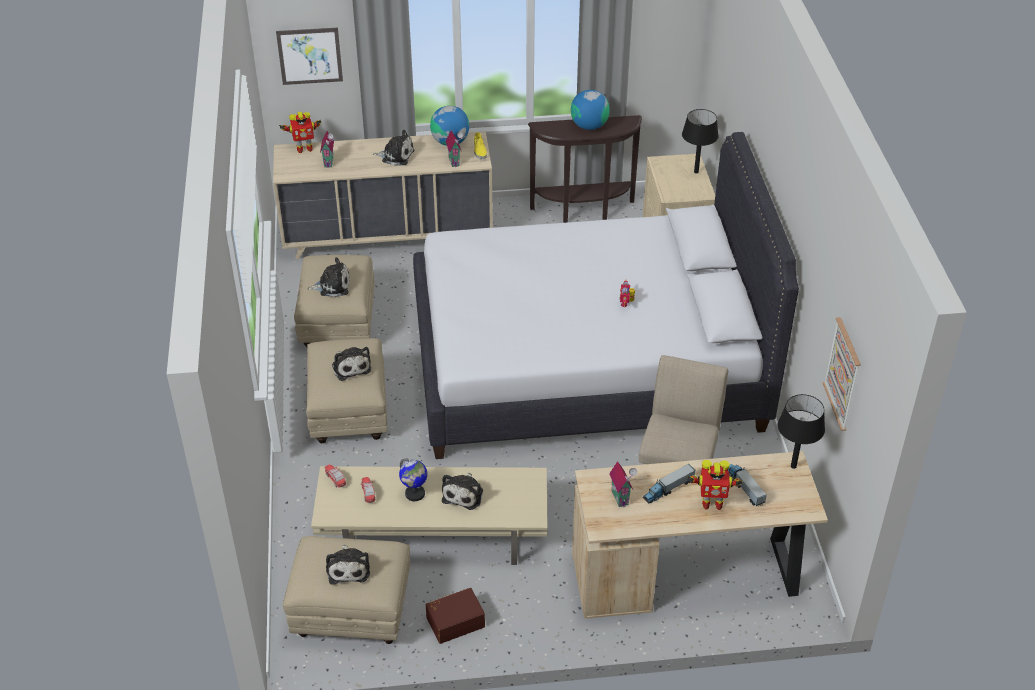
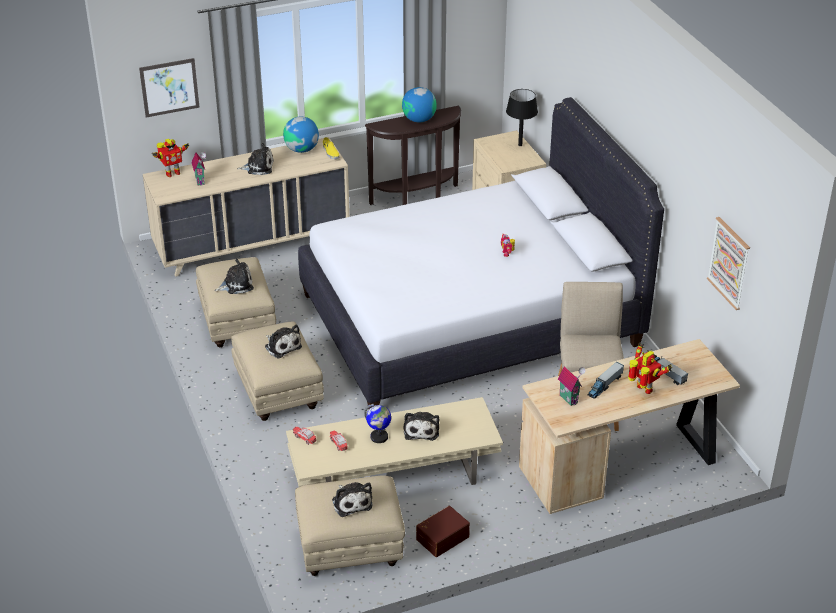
camera: 15 degrees left, 5 degrees down
(455, 161) = (313, 164): toy house -> none
(711, 503) = (644, 389): toy robot -> toy robot turned 120 degrees counterclockwise
(793, 466) = (697, 351): black table lamp -> none

